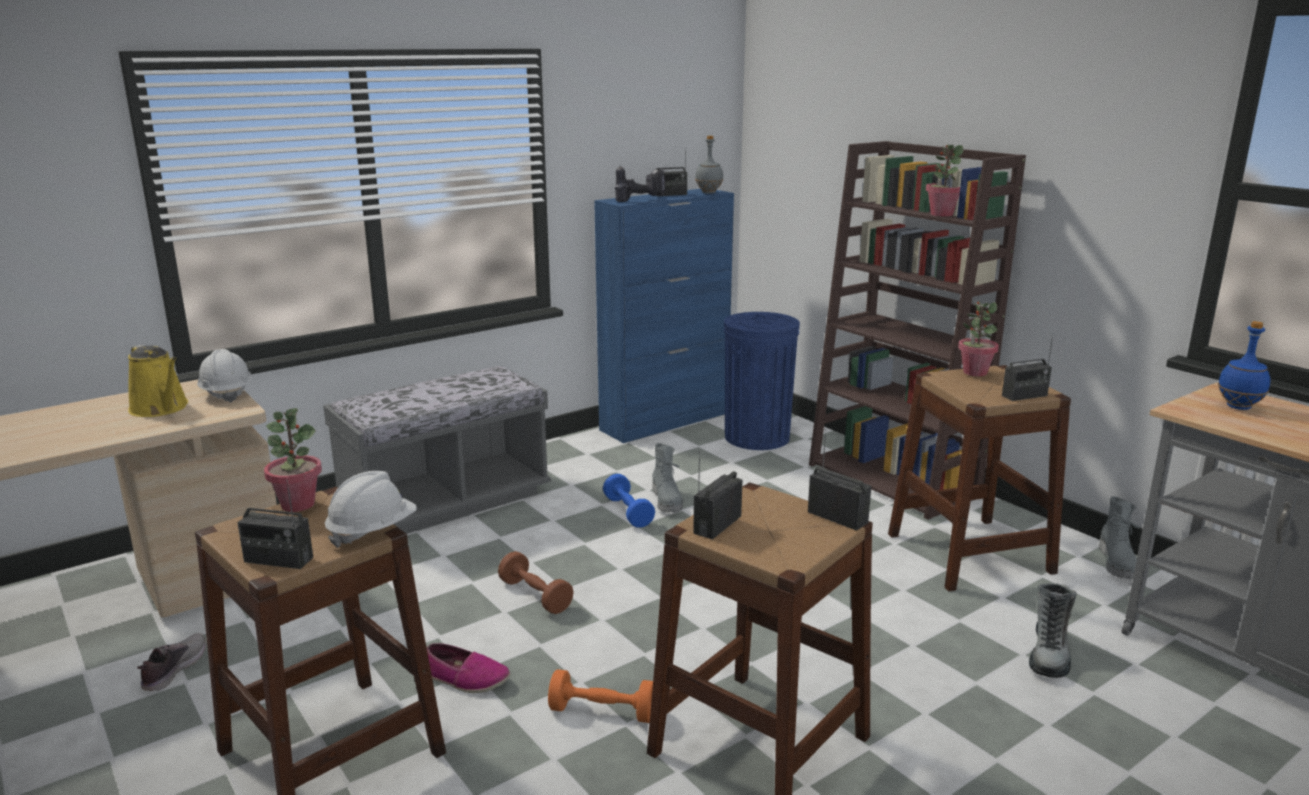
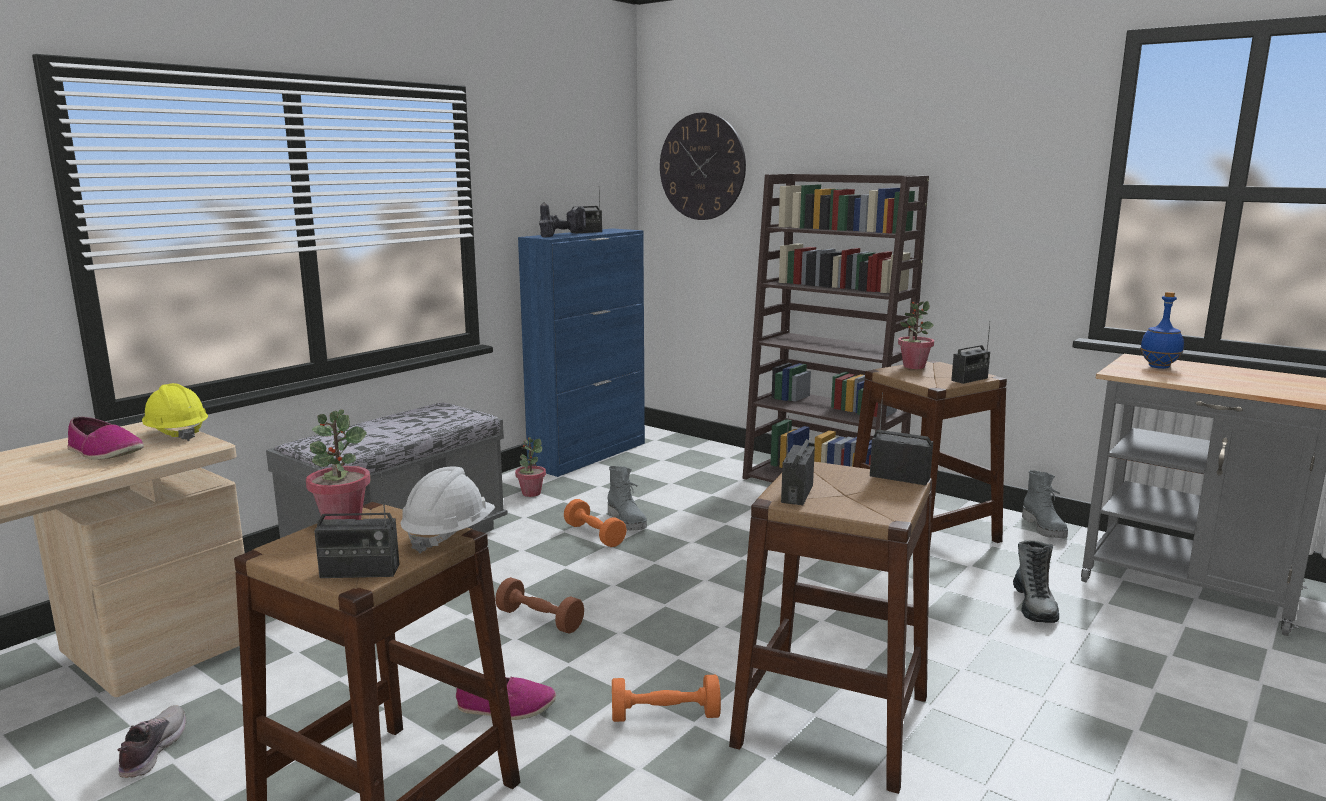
camera: 15 degrees left, 5 degrees down
(161, 409) = (104, 452): yellow watering can -> shoe
(226, 393) = (176, 433): white hard hat -> yellow hard hat
(628, 512) = (594, 535): blue dumbbell -> orange dumbbell
(709, 193) = (621, 230): grey bottle -> none
(757, 437) = (682, 460): blue trash can -> none
(802, 125) = (702, 167): none -> wall clock
(941, 214) = (860, 231): potted plant -> potted plant (531, 493)

